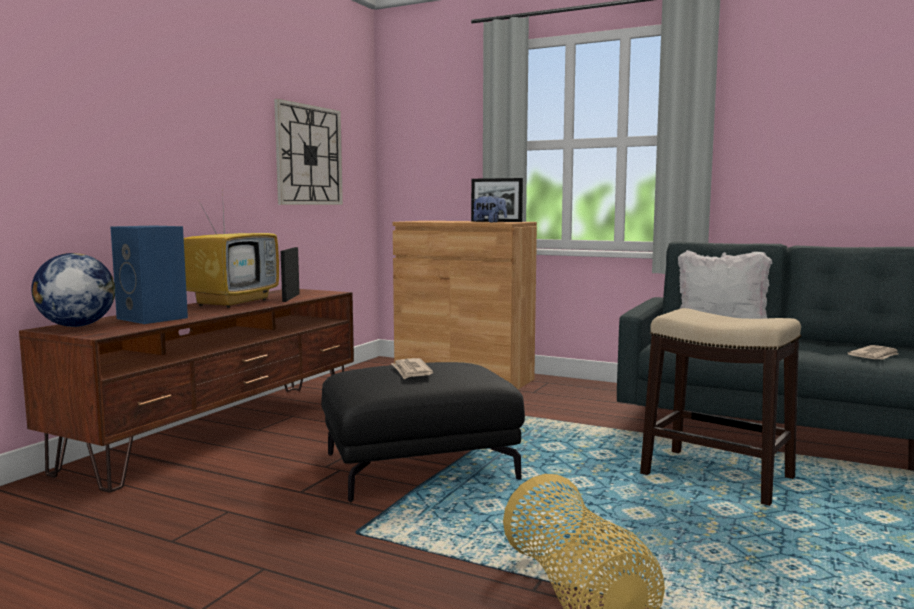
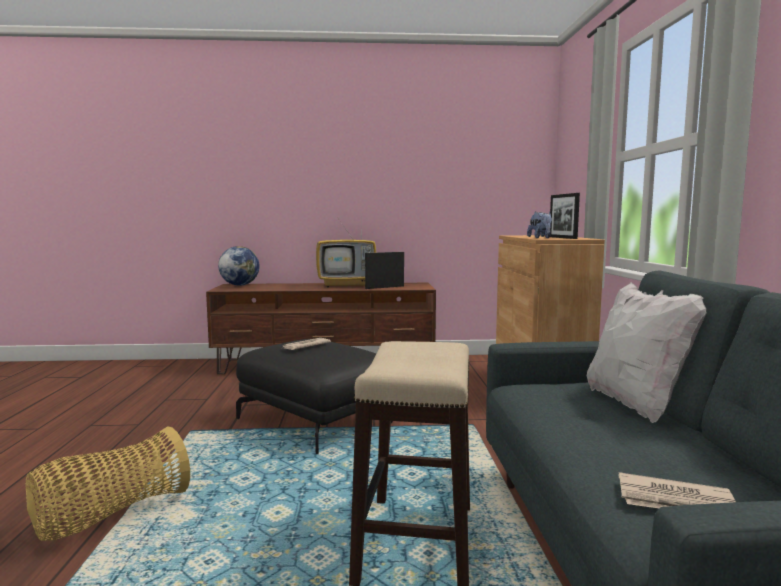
camera: 60 degrees right, 0 degrees up
(154, 318) = (274, 287): blue speaker -> none
(309, 155) = (459, 182): wall clock -> none

